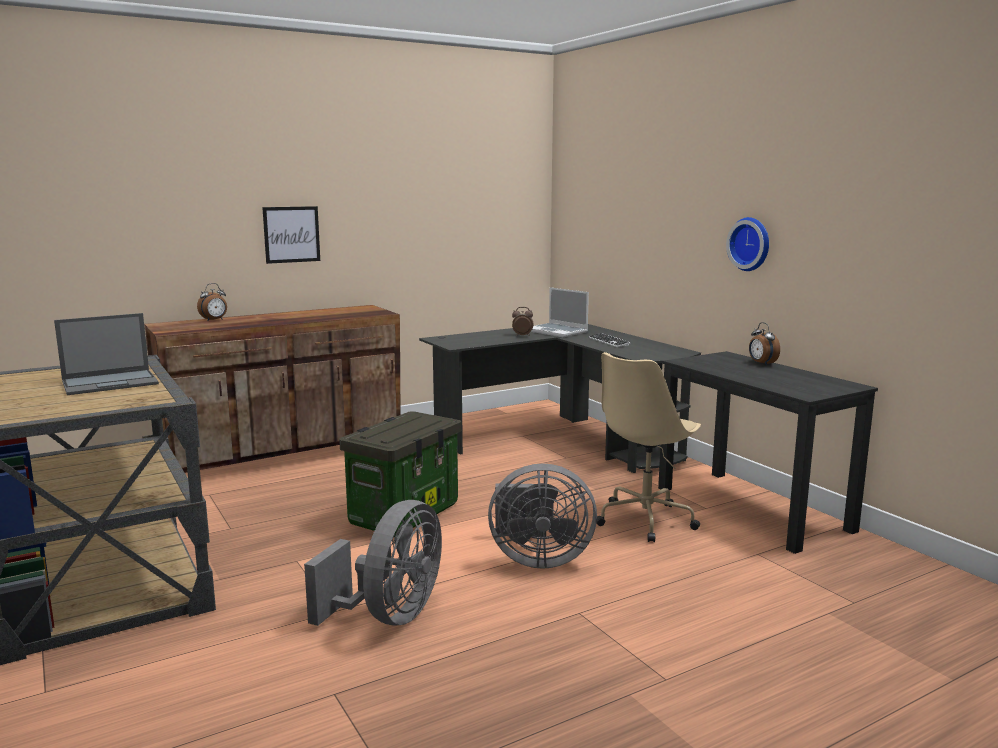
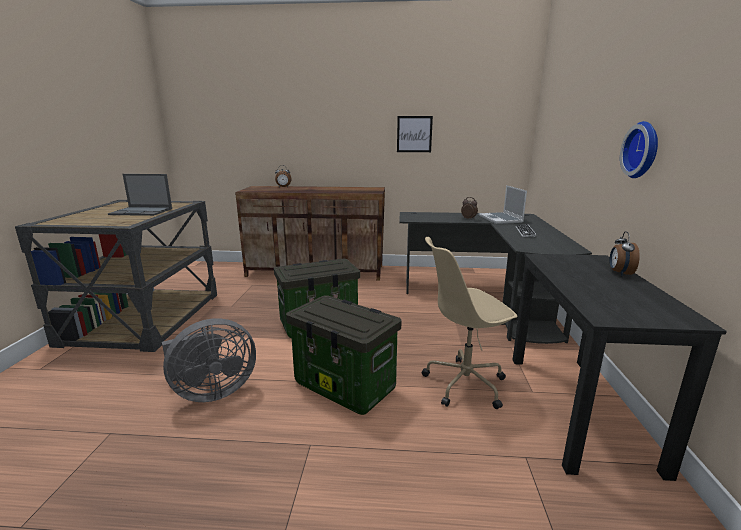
camera: 35 degrees right, 5 degrees up
(291, 234) = (335, 138): picture -> picture (414, 134)
(537, 559) = (346, 386): grey fan -> storage box

